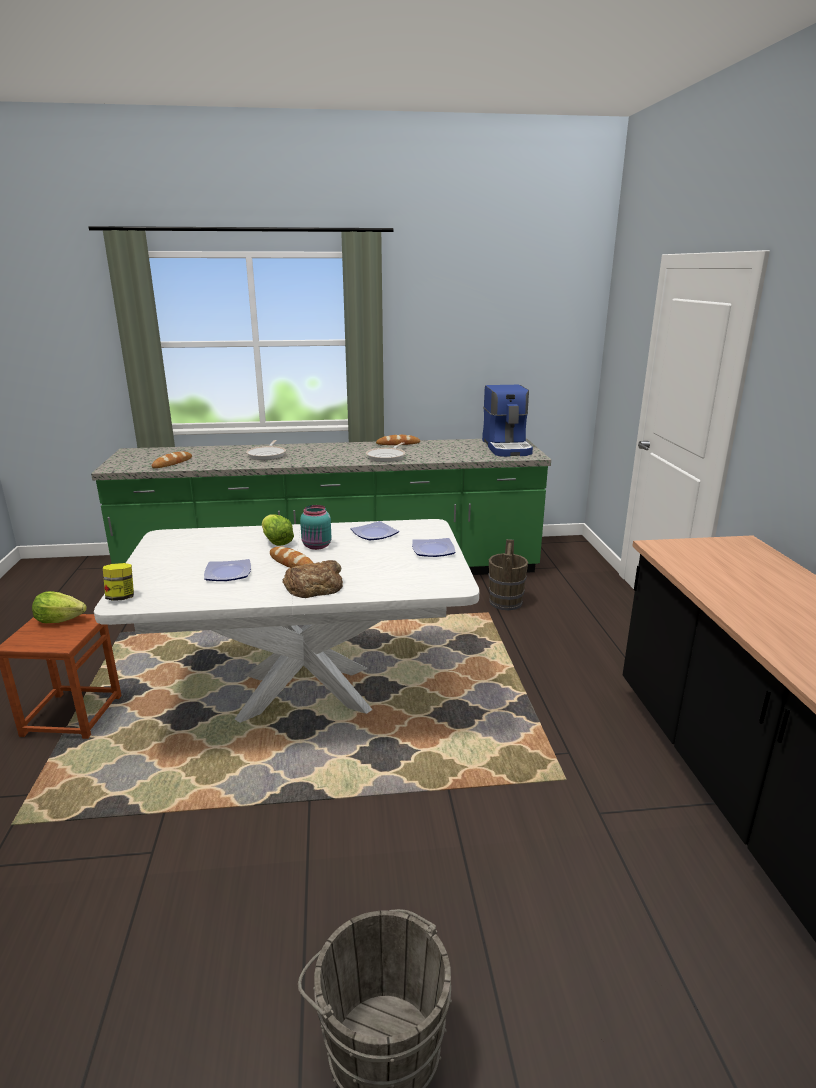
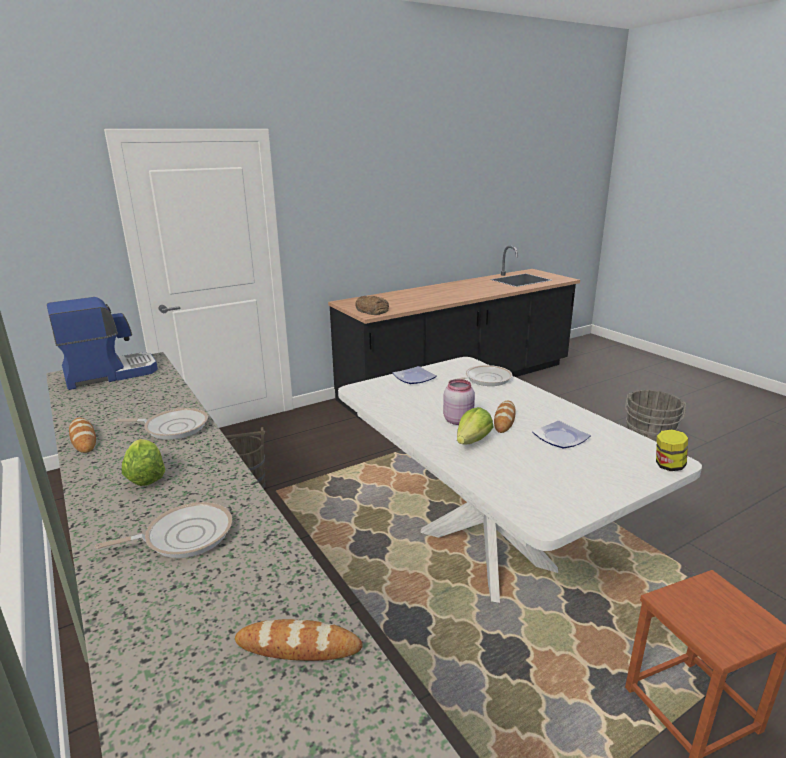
camera: 115 degrees left, 0 degrees up
(60, 620) = (700, 626): lettuce -> lettuce (145, 477)
(314, 585) = (527, 399): bread -> bread (372, 310)
(317, 546) = (458, 420): turquoise jar -> pink jar
(375, 534) = (403, 404): plate -> none
(390, 582) = (485, 379): none -> frying pan

